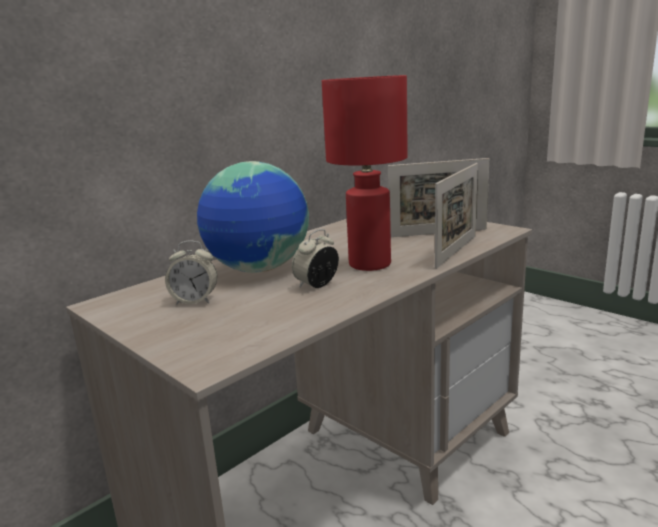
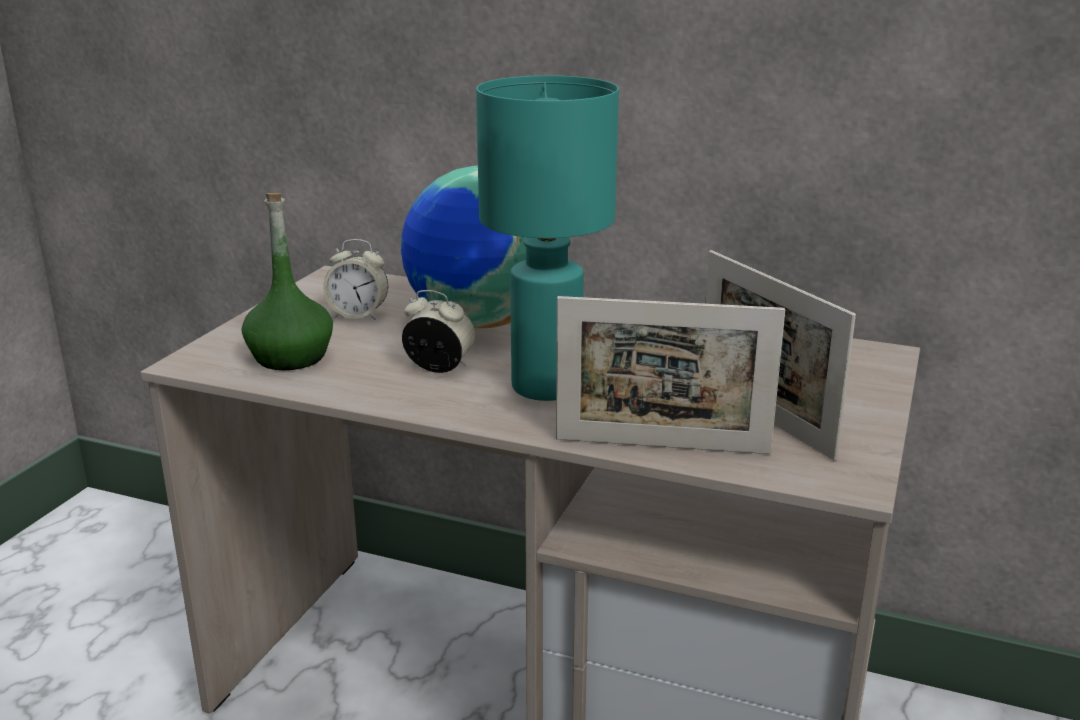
camera: 65 degrees right, 5 degrees up
(195, 301) = (358, 315): alarm clock -> alarm clock turned 60 degrees counterclockwise
(245, 327) = (290, 357): none -> green bottle
(370, 264) = (545, 387): red table lamp -> turquoise table lamp

